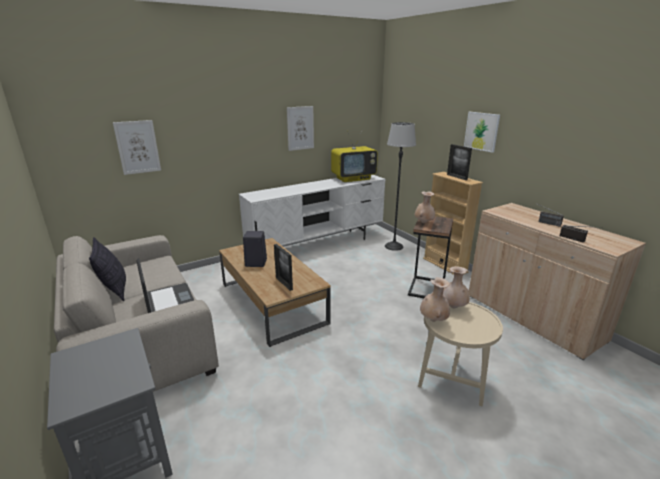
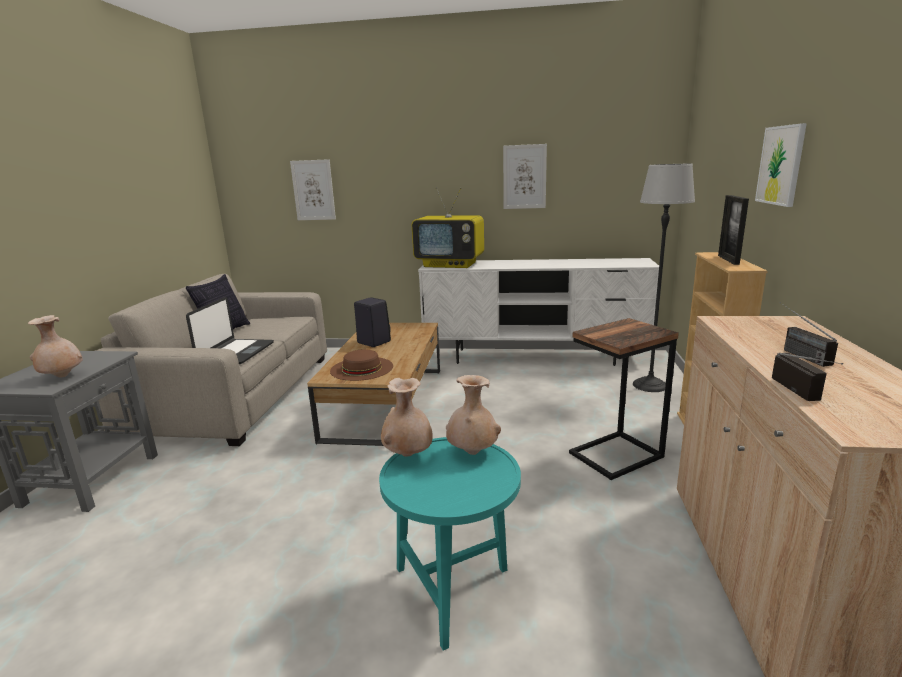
camera: 40 degrees right, 5 degrees down
(284, 283) = (361, 368): picture frame -> brown hat
(353, 178) = (608, 262): television -> television (450, 264)
(424, 222) = (608, 328): beige vase -> beige vase (62, 376)
(452, 381) = (454, 590): beige side table -> turquoise side table

